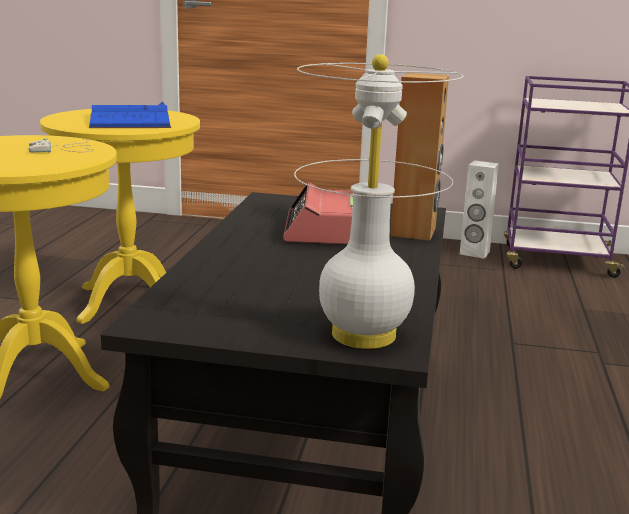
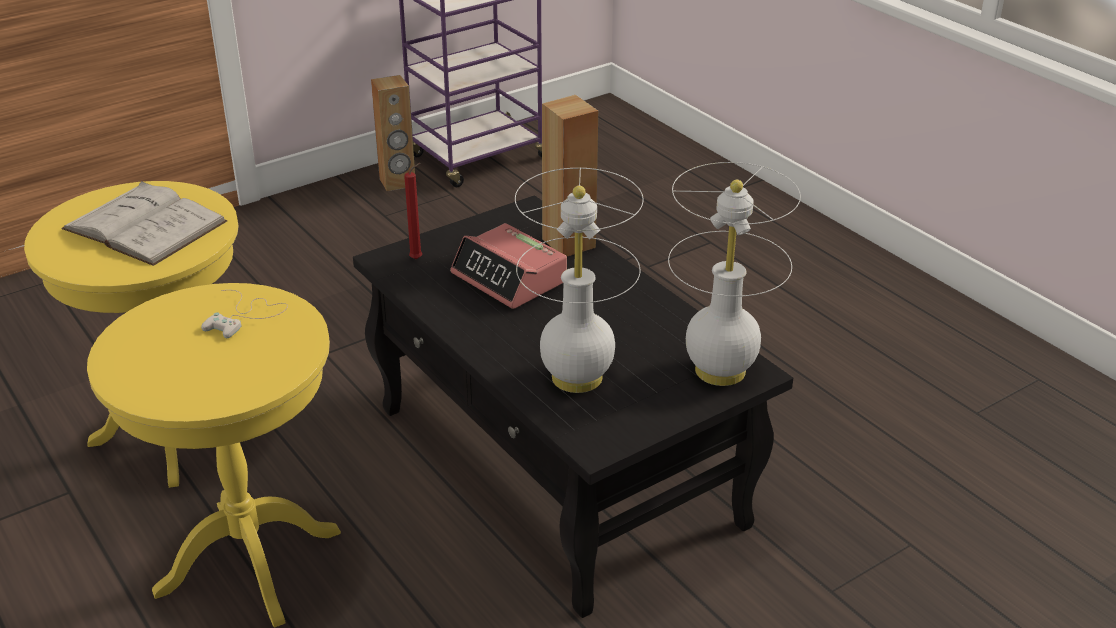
camera: 45 degrees left, 15 degrees up
(130, 119) = (145, 225): blue book -> white book
(237, 286) = (576, 377): none -> white table lamp
(287, 204) = (418, 259): none -> red candle
(474, 253) = (397, 182): white speaker -> brown speaker

